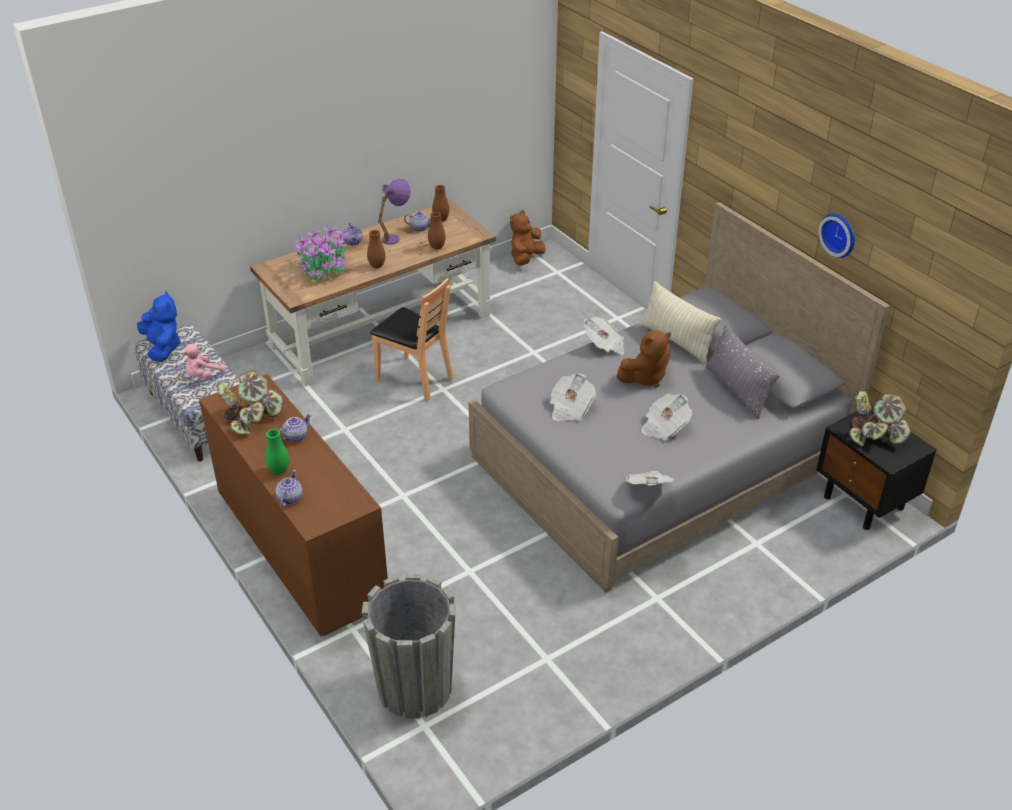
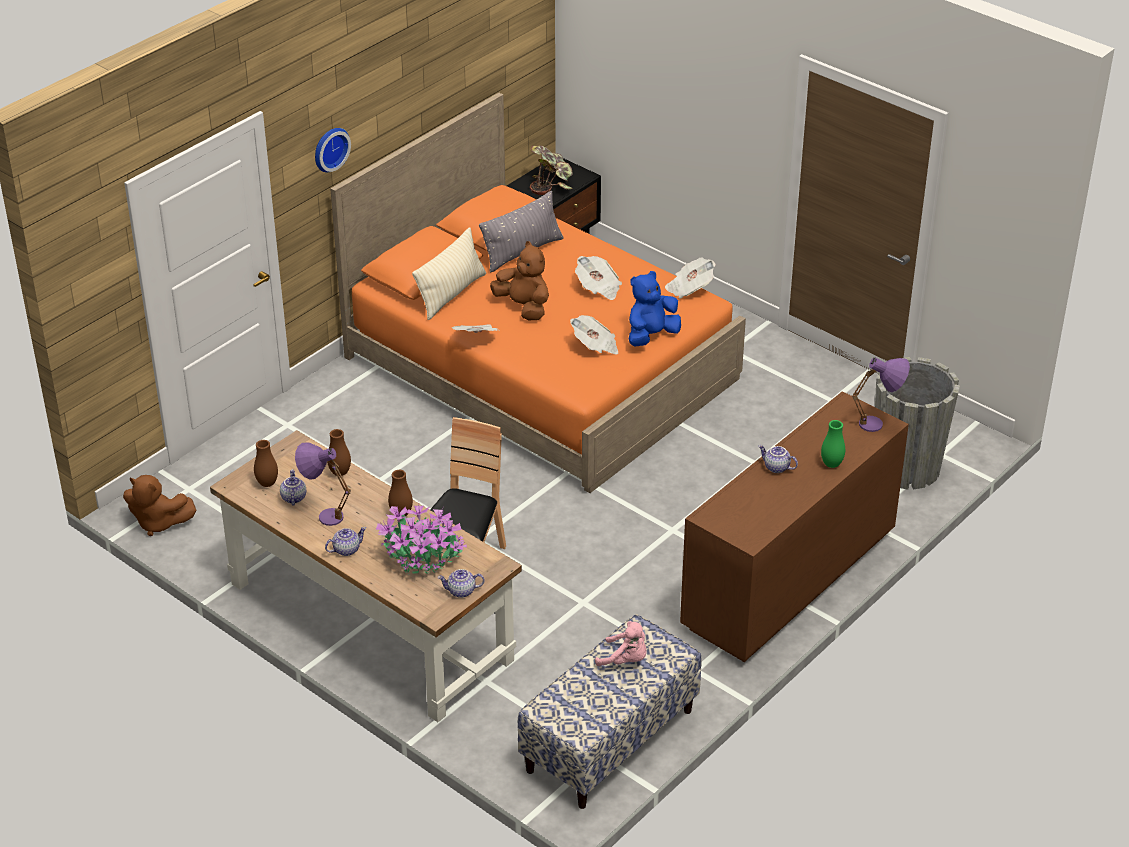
camera: 105 degrees left, 0 degrees up
(162, 348) = (584, 719): blue plush toy -> blue plush toy (651, 336)
(252, 419) = (765, 505): potted plant -> none
(289, 498) = (863, 447): teapot -> teapot (462, 591)
(315, 519) = (880, 425): none -> purple table lamp
(660, 460) = (542, 366): grey bed -> orange bed
(839, 234) = (440, 88): wall clock -> wall clock (329, 148)

